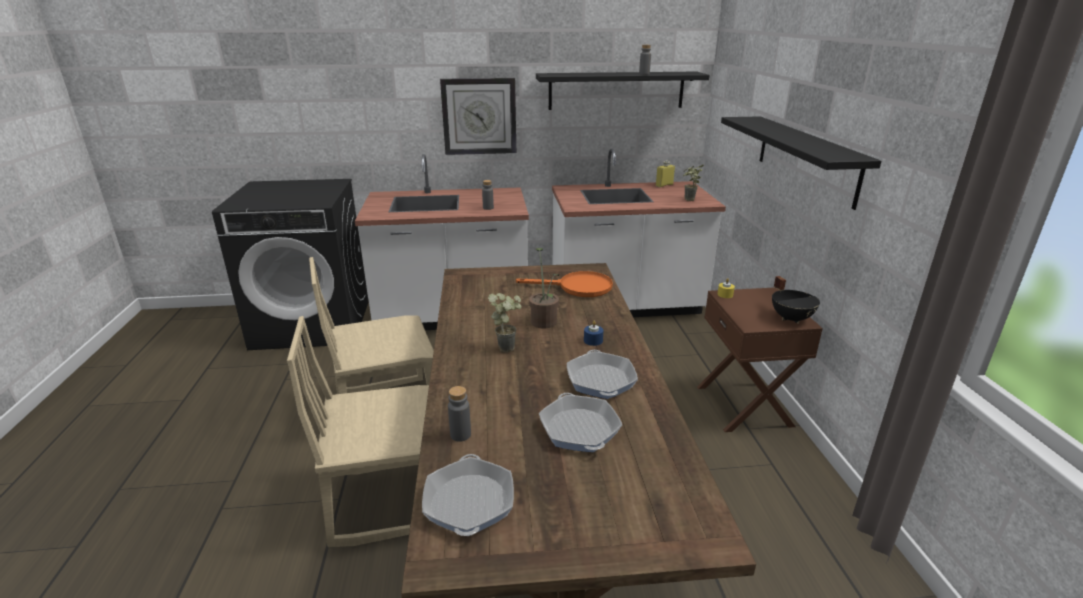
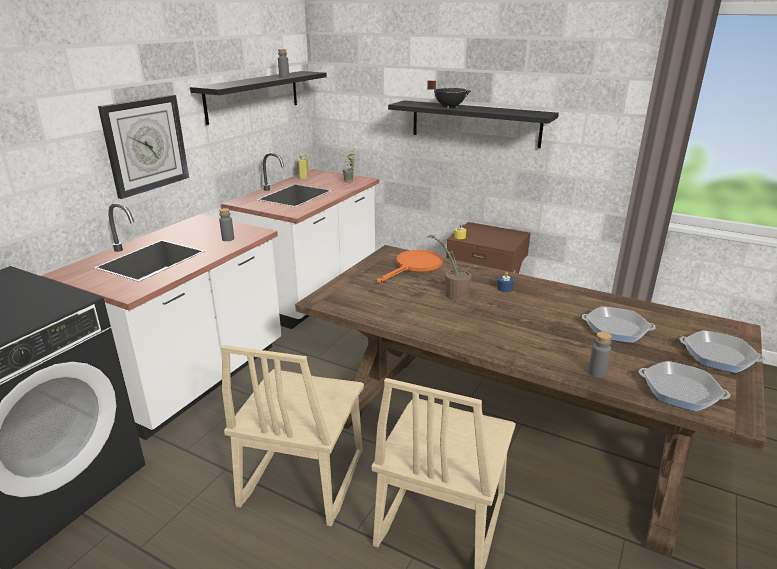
camera: 55 degrees left, 0 degrees up
(508, 346) = (482, 319): potted plant -> none
(601, 380) = (561, 303): frying pan -> frying pan (718, 356)
(791, 318) = (511, 234): black cooking pot -> black cooking pot (449, 107)

